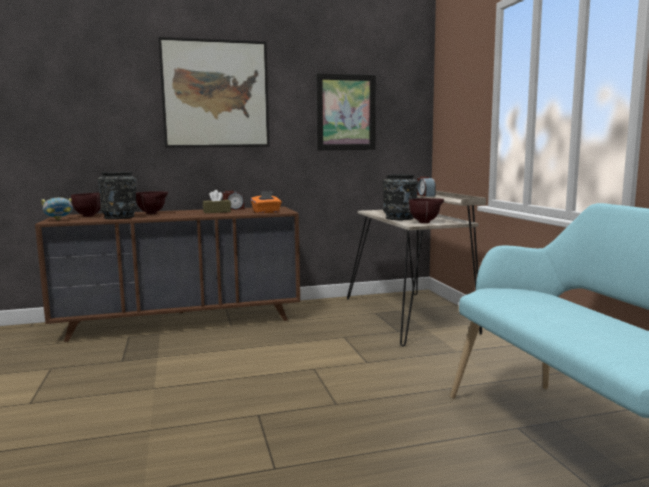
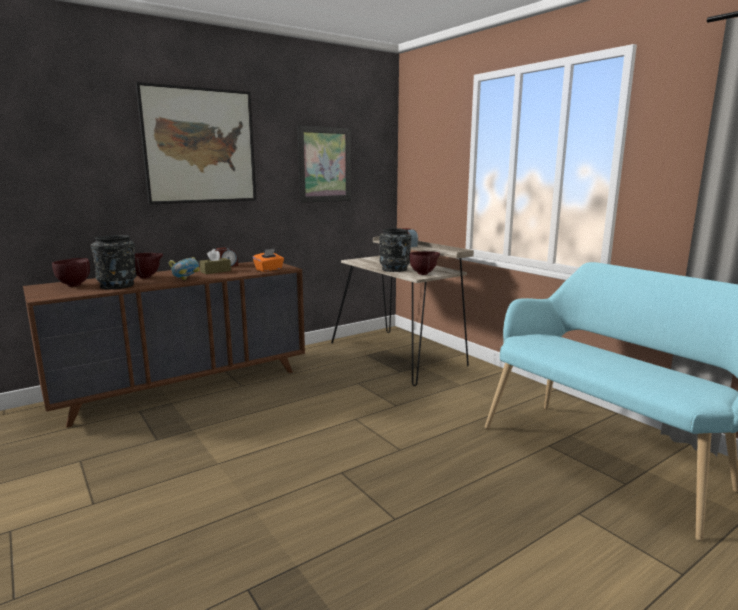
camera: 20 degrees left, 5 degrees up
(59, 220) = (48, 294): bowl -> bowl (186, 280)

